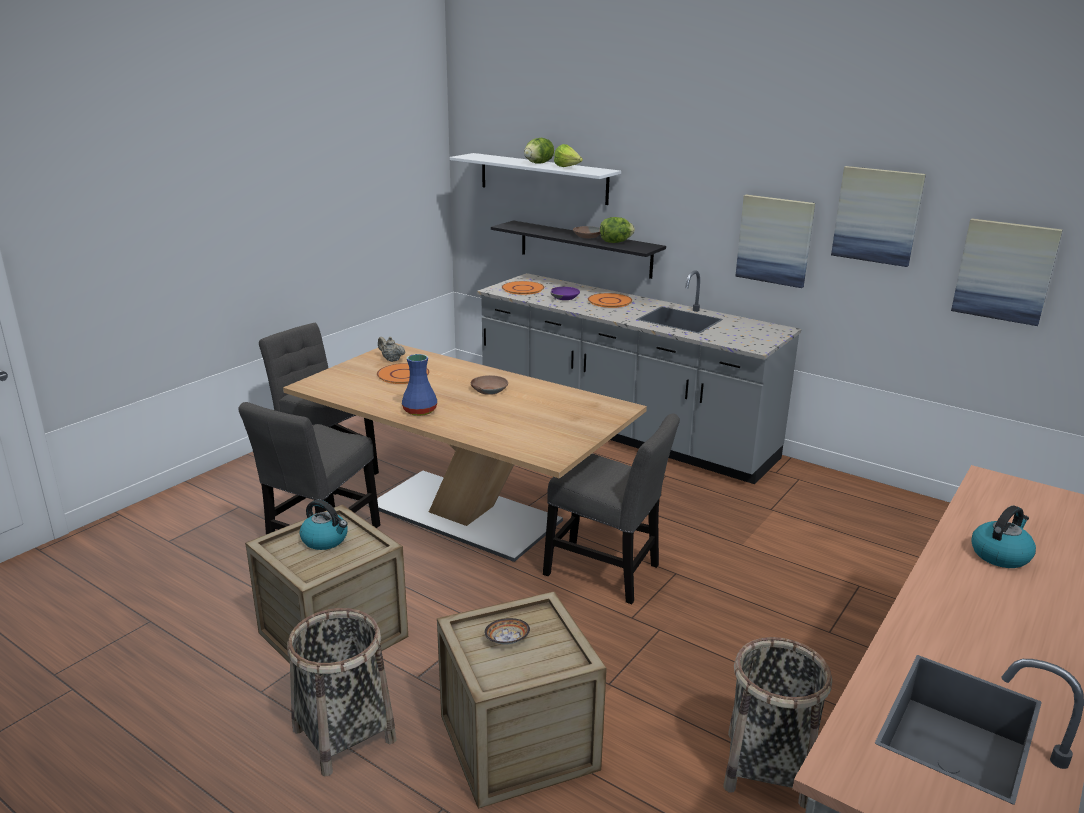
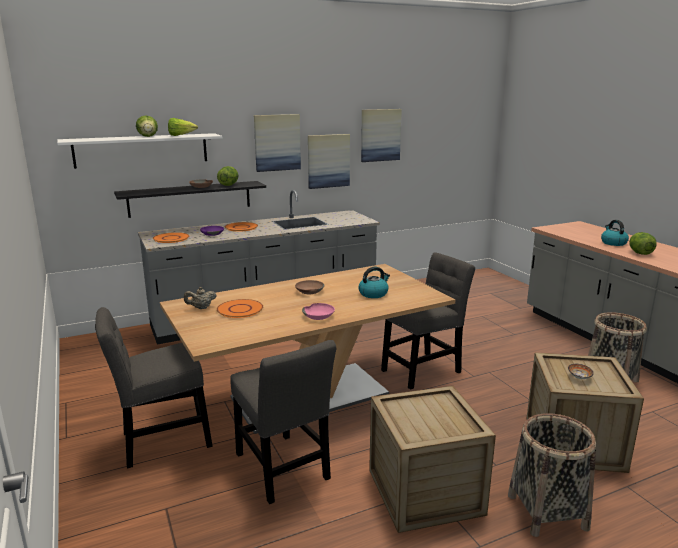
camera: 60 degrees left, 5 degrees down
(325, 540) = (419, 414): kettle -> kettle (373, 294)
(421, 411) = (319, 316): blue vase -> pink bowl
(965, 588) = (640, 253): none -> lettuce
(1005, 271) = (437, 152): picture -> picture (277, 142)

